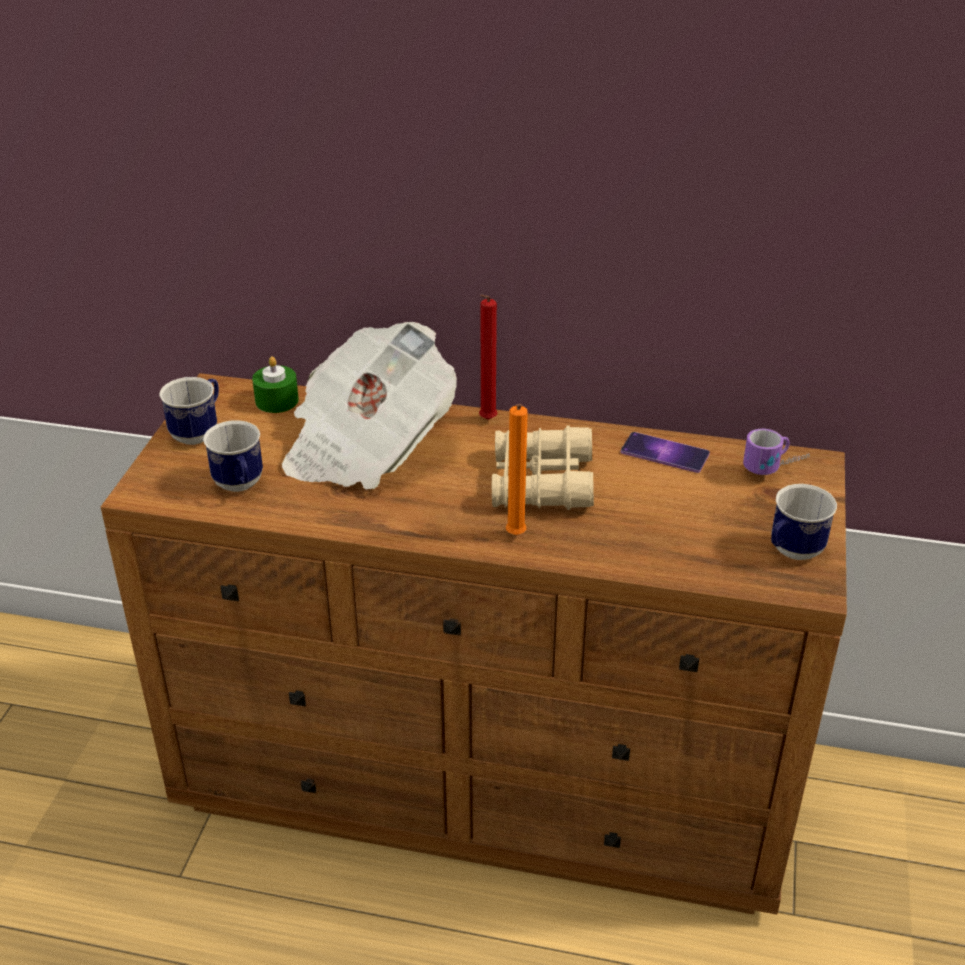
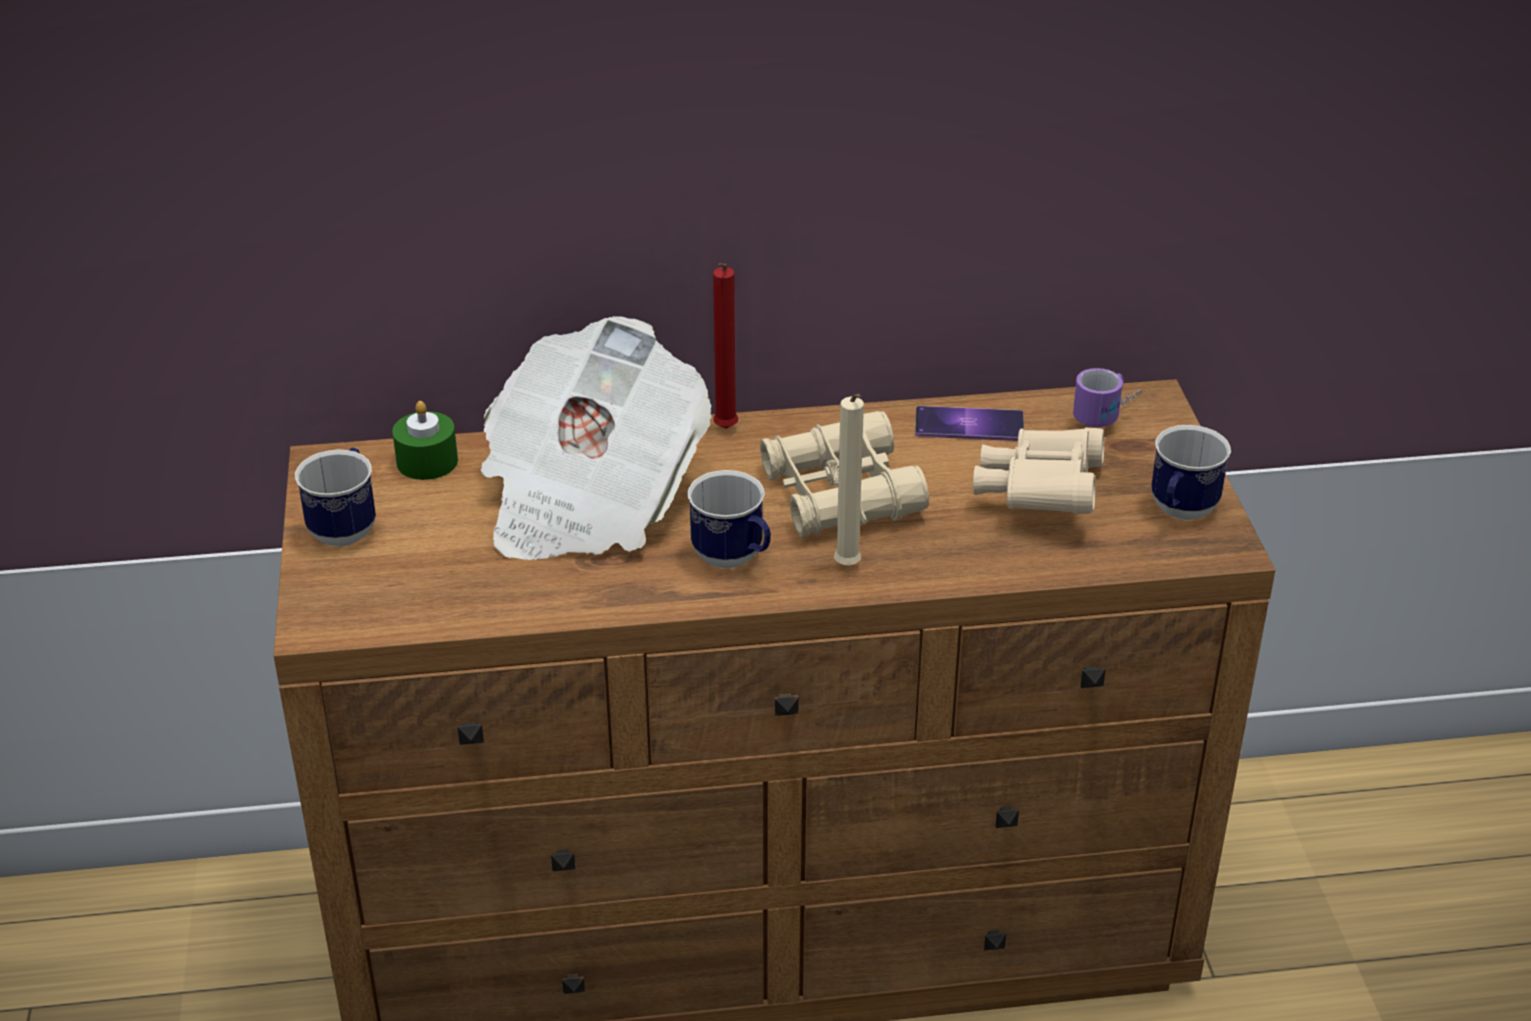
camera: 20 degrees left, 0 degrees up
(240, 487) = (453, 586): mug -> mug (734, 560)
(515, 537) = (848, 569): orange candle -> beige candle
(688, 515) = (1039, 495): none -> beige binoculars

